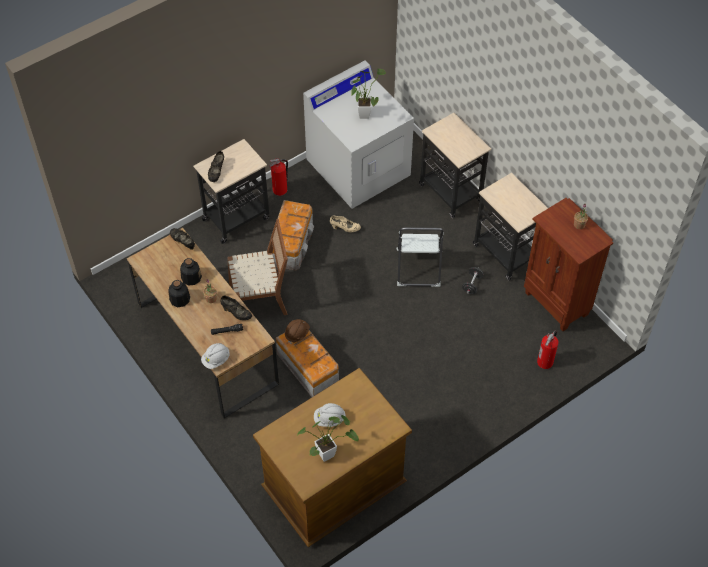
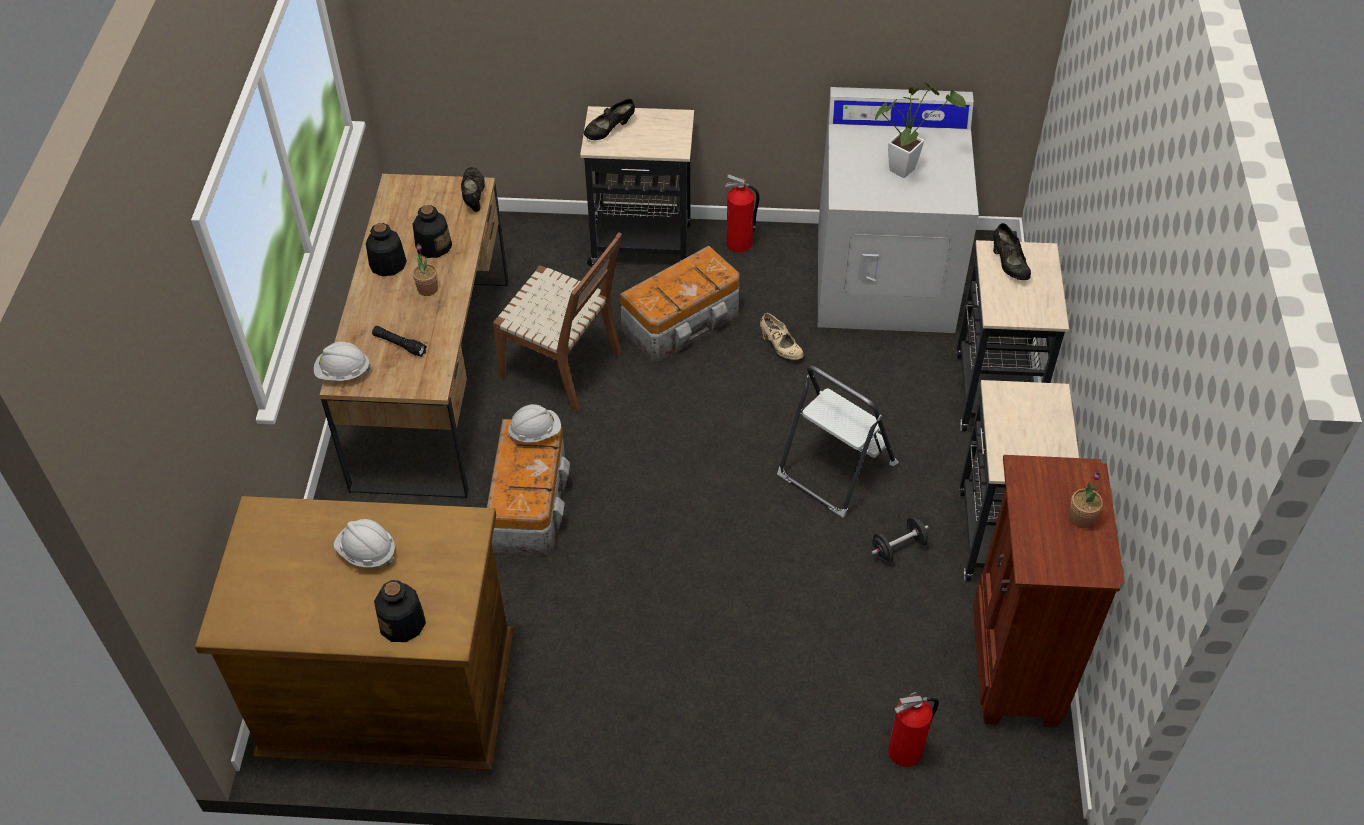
camera: 40 degrees right, 5 degrees down
(236, 313) = (439, 329): black shoe -> black shoe (1008, 265)
(297, 333) = (535, 432): brown hard hat -> white hard hat
(329, 453) = (310, 603): potted plant -> none
(373, 434) = (403, 623): none -> bottle

